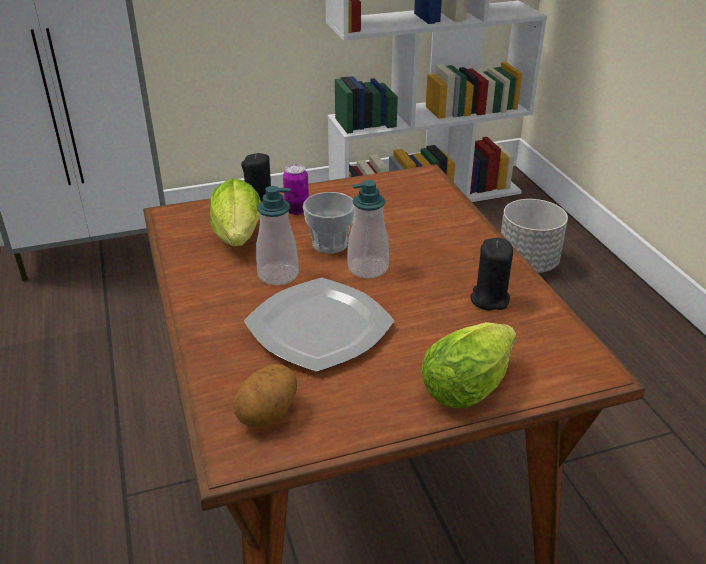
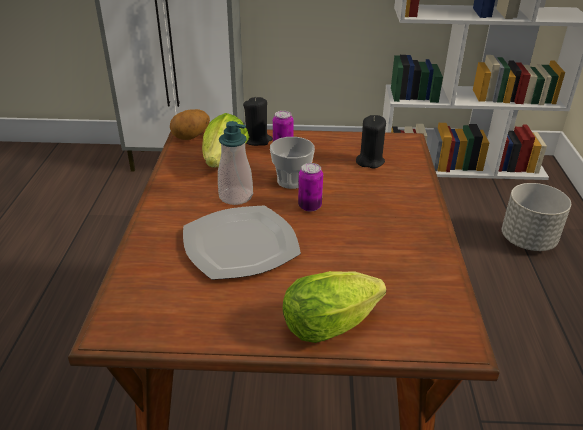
camera: 20 degrees right, 0 degrees up
(268, 414) = (157, 304): potato -> potato (191, 137)
(368, 268) = (309, 206): soap dispenser -> can
(489, 299) = (397, 255): black candle -> black candle (370, 161)

